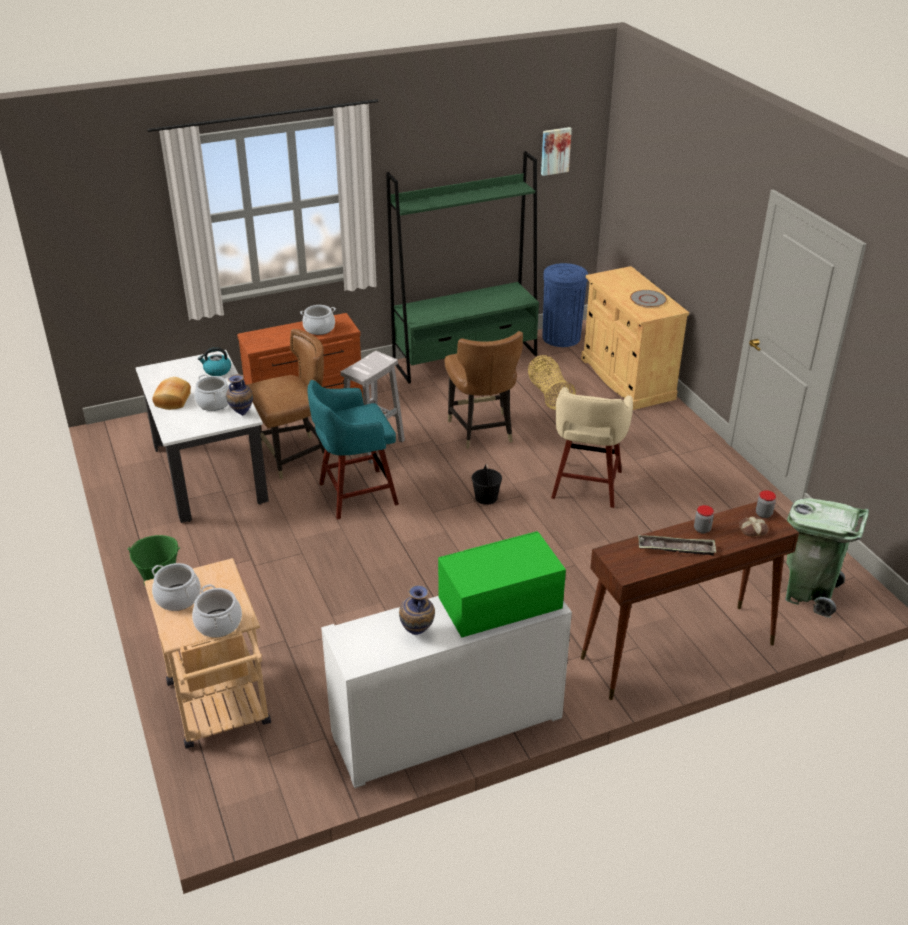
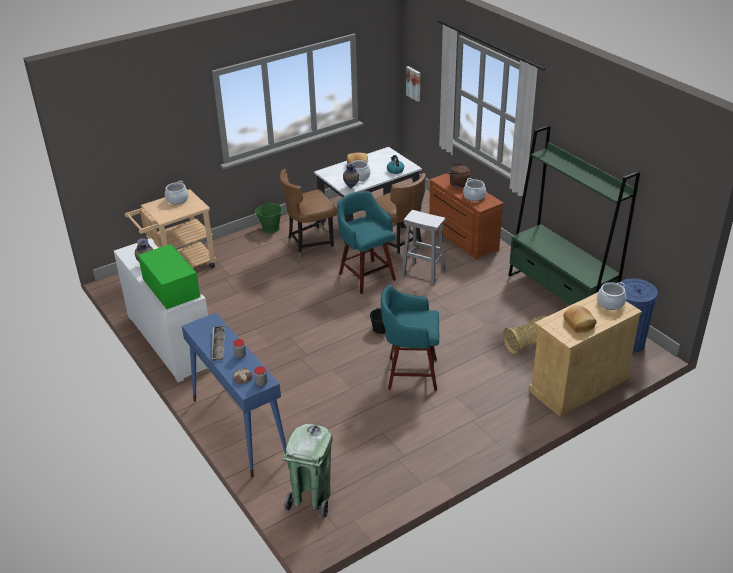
camera: 80 degrees right, 0 degrees up
(218, 624) = (158, 213): cooking pot -> cooking pot (610, 303)
(278, 335) = (458, 184): none -> brown kettle
(482, 430) = (461, 316): brown chair -> brown chair (310, 246)
(555, 150) = (665, 187): picture -> picture (414, 83)
(586, 486) = (410, 373): beige stool -> turquoise stool
(648, 299) = (579, 324): grey plate -> bread
(677, 651) = (239, 428): brown console table -> blue console table

